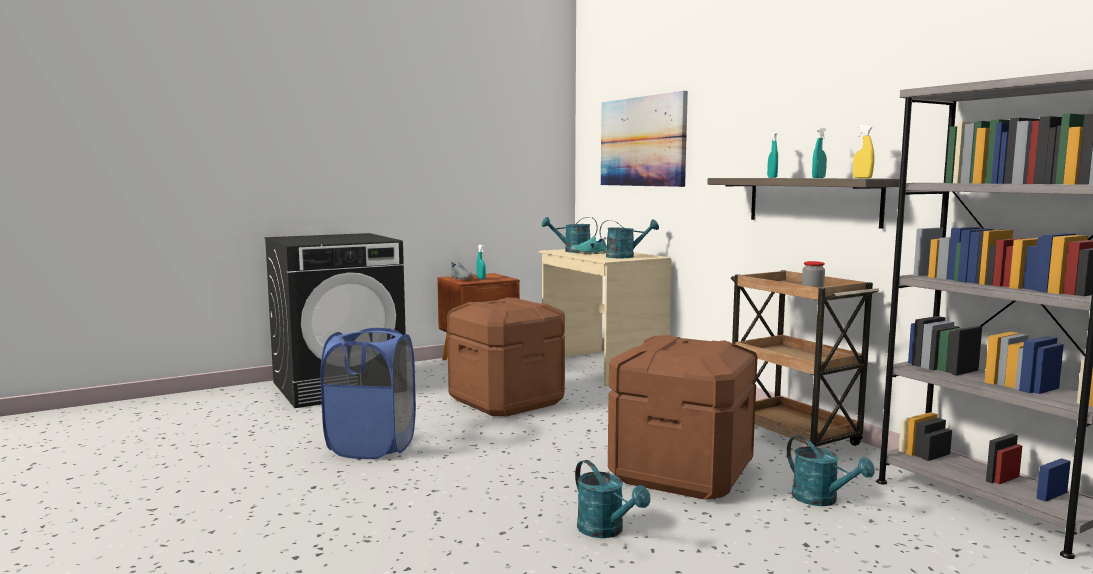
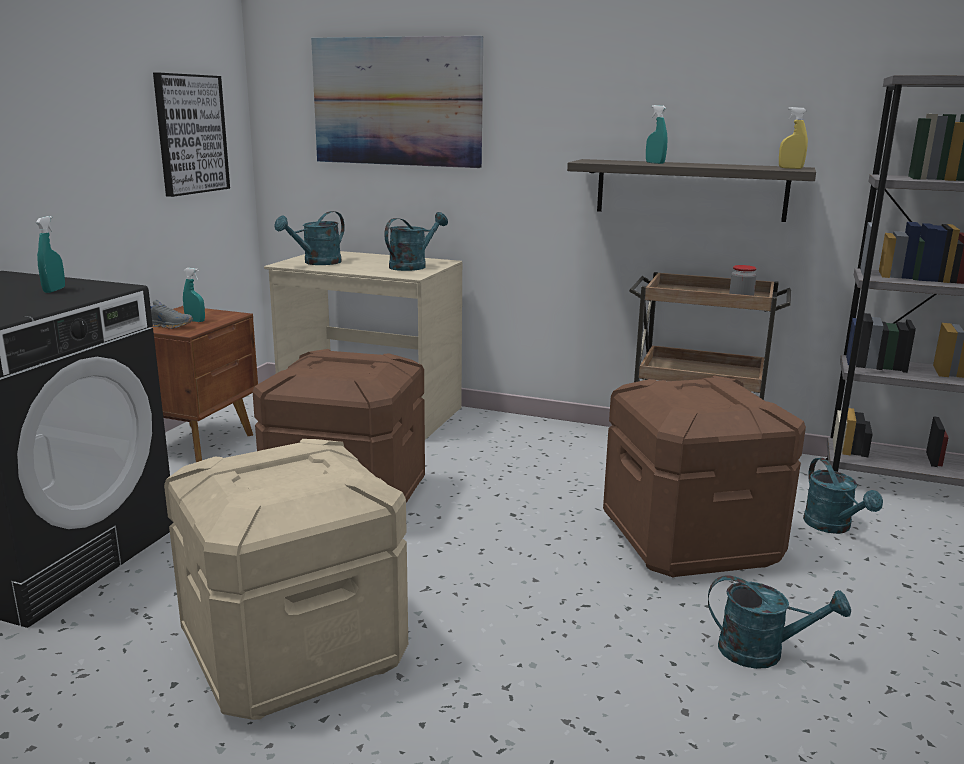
camera: 40 degrees left, 10 degrees up
(372, 446) = (295, 650): blue laundry basket -> beige storage box
(519, 166) = (191, 134): none -> picture
(589, 253) = (351, 265): turquoise shoe -> none
(818, 178) = (730, 166): turquoise spray bottle -> turquoise spray bottle (54, 290)
(822, 500) = (833, 527): turquoise watering can -> turquoise watering can turned 60 degrees clockwise

